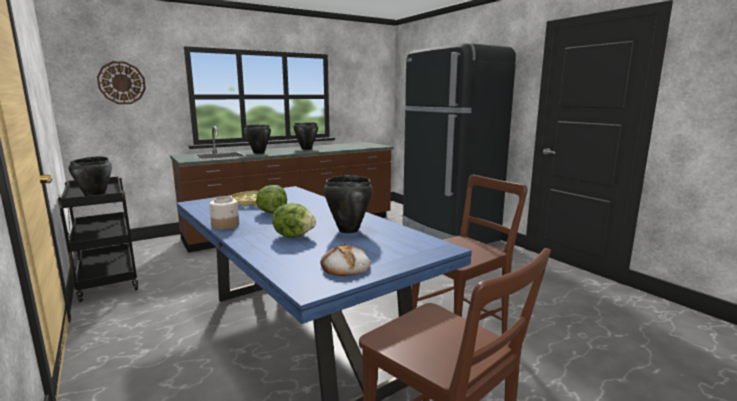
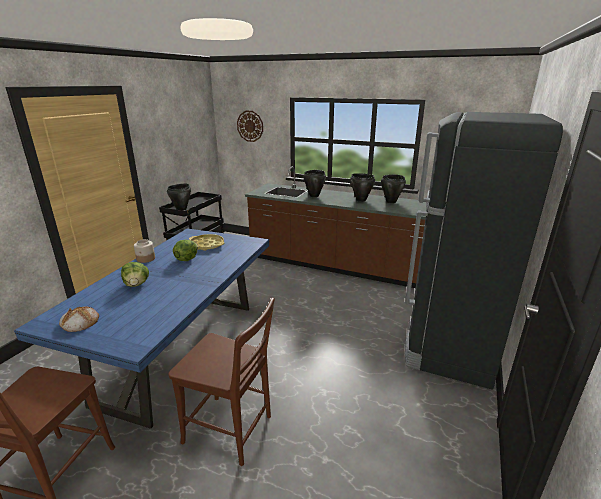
camera: 55 degrees right, 10 degrees up
(348, 230) = (159, 297): black cooking pot -> black cooking pot (390, 201)

